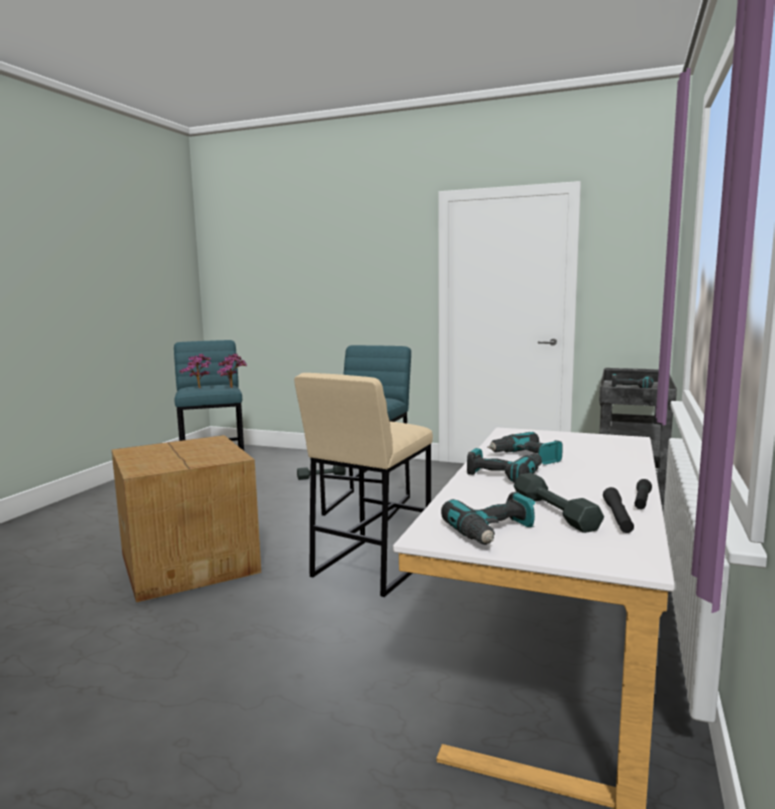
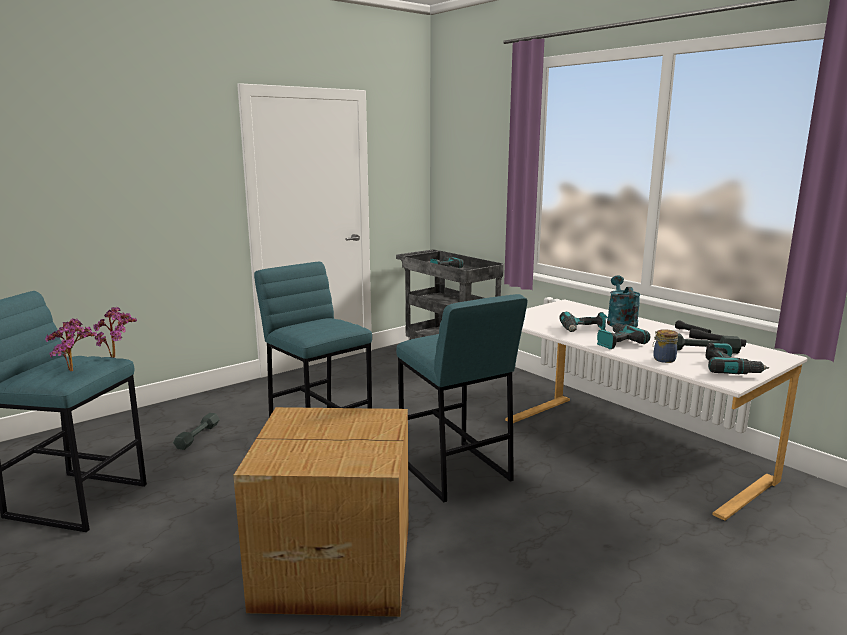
camera: 60 degrees left, 5 degrees up
(370, 568) = (456, 472): beige stool -> turquoise stool
(472, 498) = (663, 359): none -> jar
(601, 466) = (620, 322): none -> turquoise watering can

